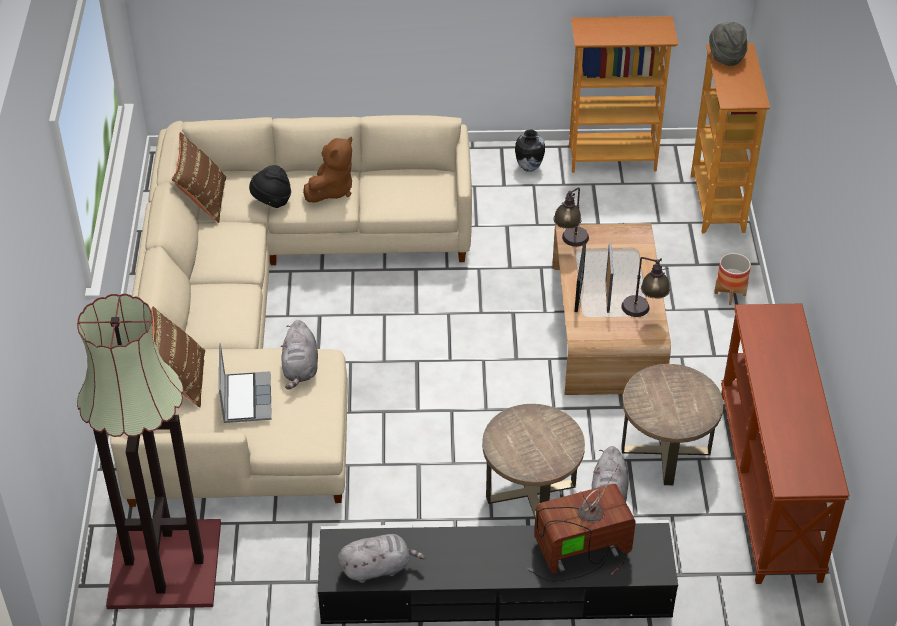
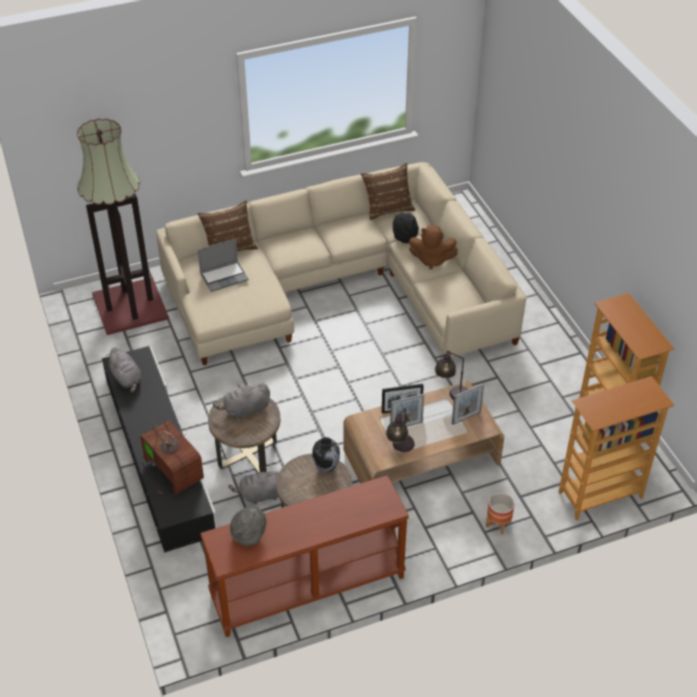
camera: 70 degrees right, 0 degrees up
(300, 368) = (262, 294): grey plush toy -> grey plush toy (245, 410)
(528, 167) = (568, 373): vase -> vase (326, 467)
(615, 243) = (466, 418): none -> picture frame
(726, 57) = (642, 391): grey hat -> grey hat (249, 535)

